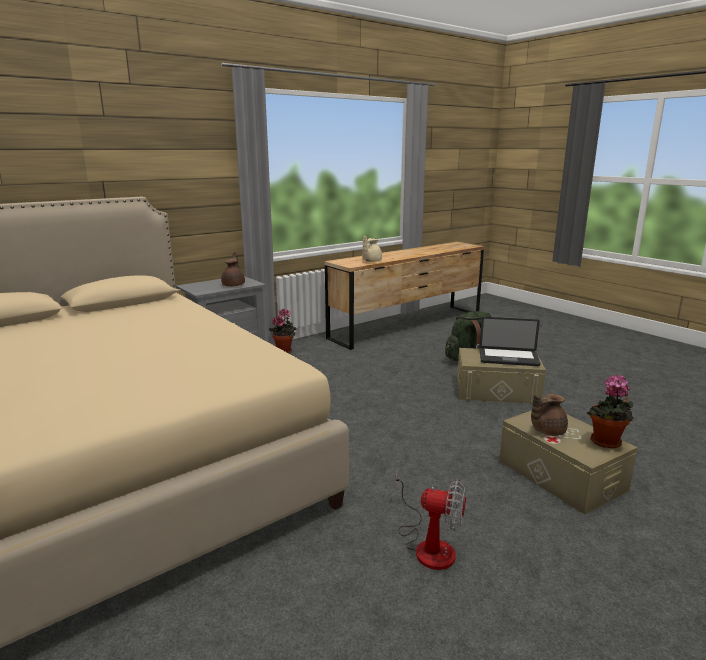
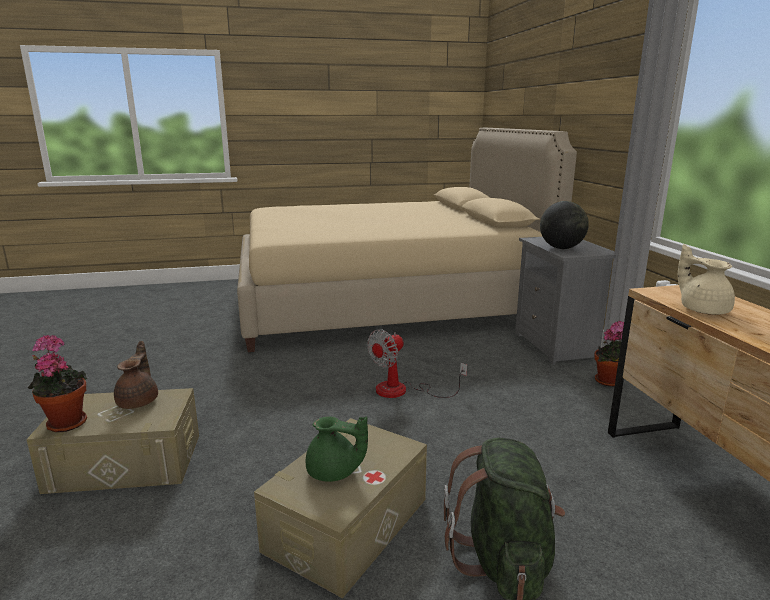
camera: 115 degrees right, 0 degrees up
(234, 285) = (561, 248): brown teapot -> globe
(428, 545) = (170, 368): fan -> fan (403, 391)
(508, 358) = (334, 472): laptop -> green teapot

